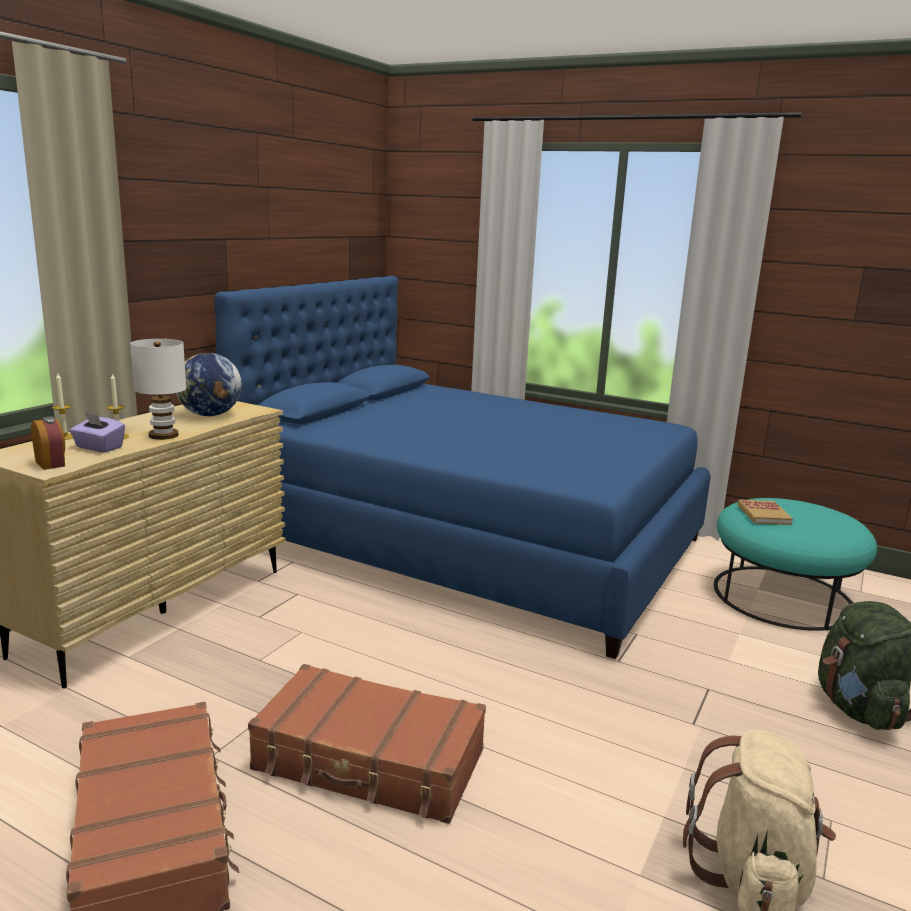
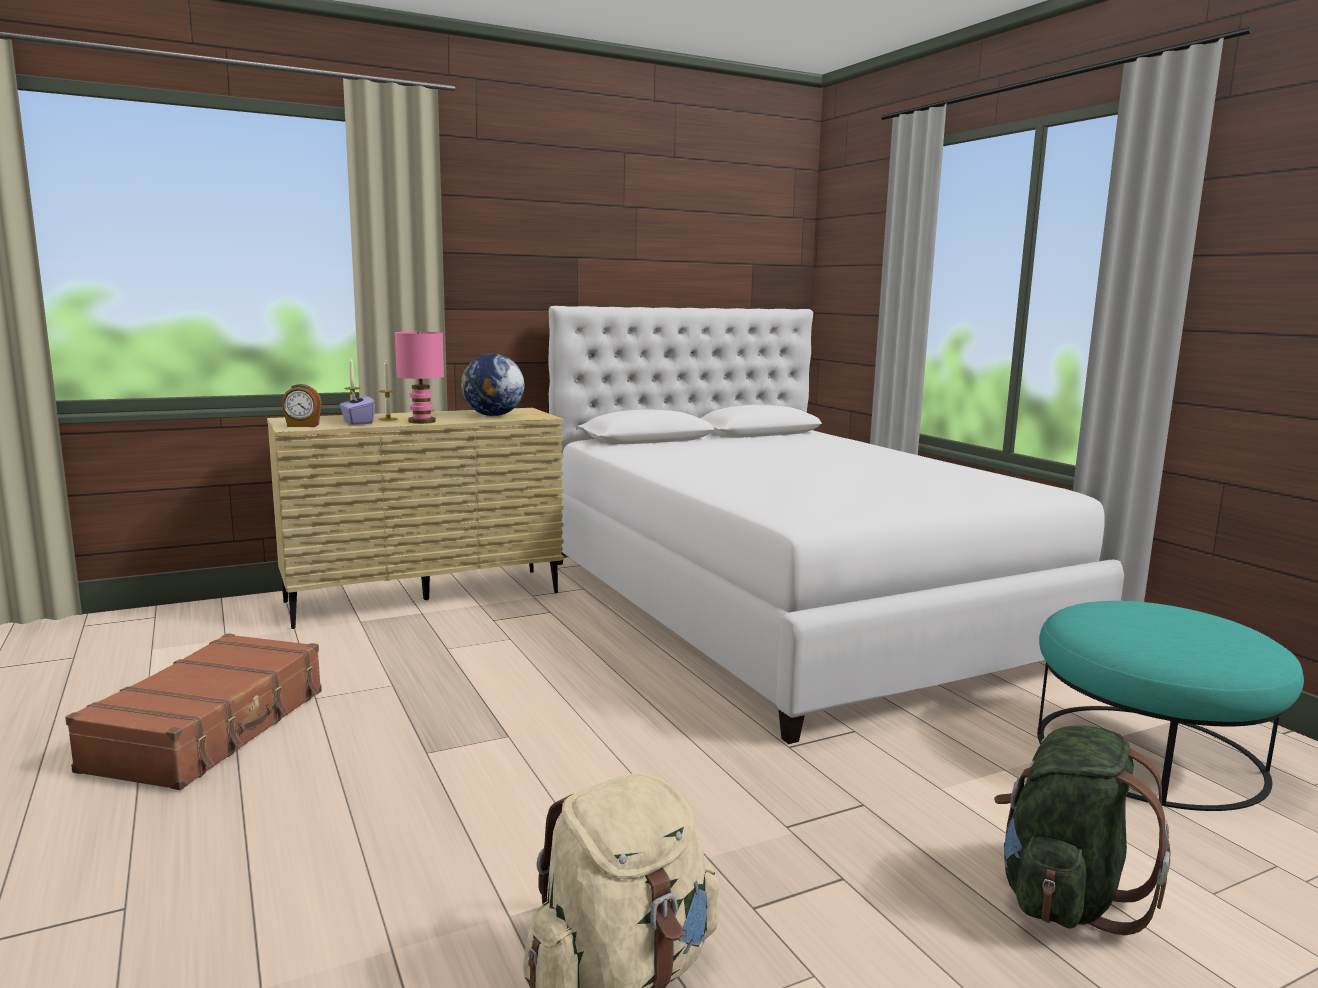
camera: 35 degrees right, 5 degrees down
(51, 464) = (303, 425): alarm clock -> alarm clock turned 90 degrees clockwise
(163, 435) = (421, 421): white table lamp -> pink table lamp
(369, 762) = (417, 741): brown suitcase -> none
(469, 539) = (790, 607): blue bed -> white bed
(763, 514) = (1108, 615): book -> none

